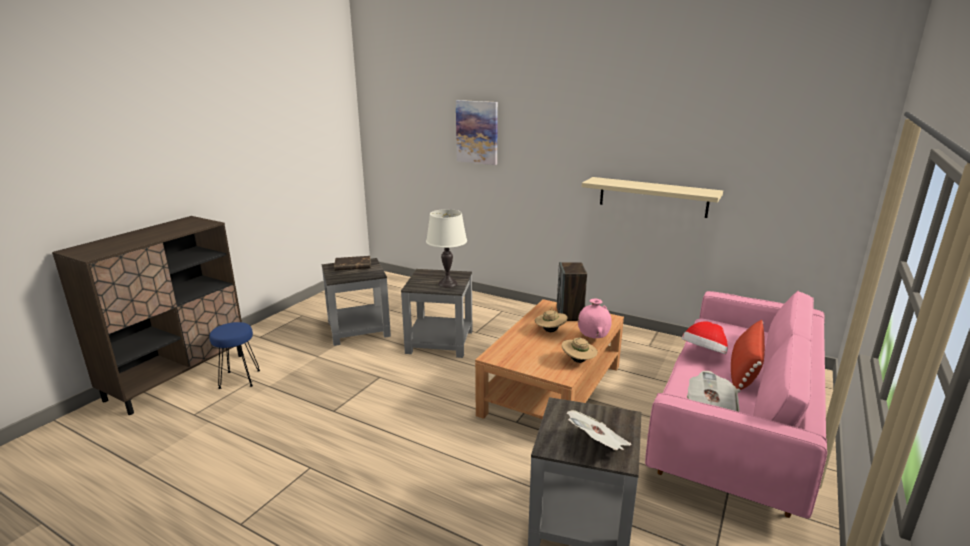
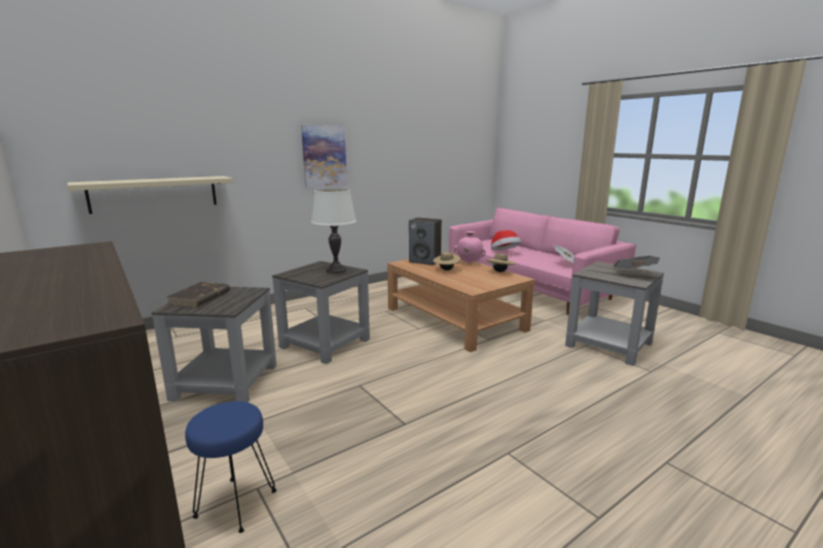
camera: 65 degrees left, 5 degrees down
(477, 132) = (229, 124): picture -> picture (324, 156)
(652, 197) = (396, 169): beige shelf -> beige shelf (154, 194)
(744, 370) = (527, 251): red pillow -> none

